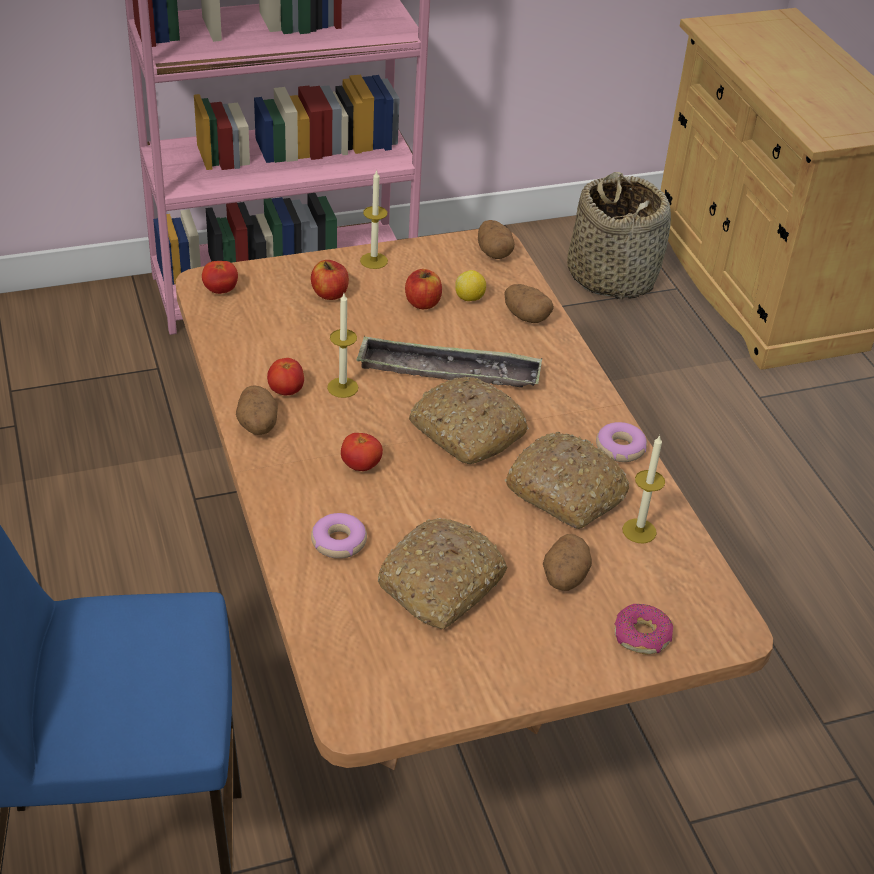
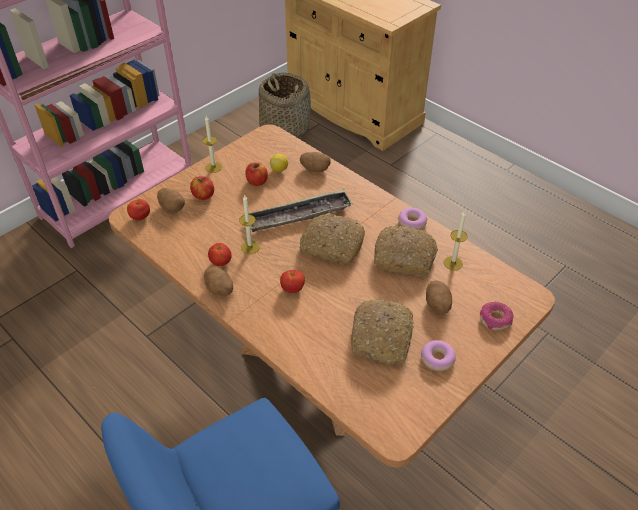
camera: 25 degrees left, 5 degrees up
(338, 542) = (313, 338): donut -> donut (437, 358)
(494, 252) = (273, 139): potato -> potato (172, 207)

